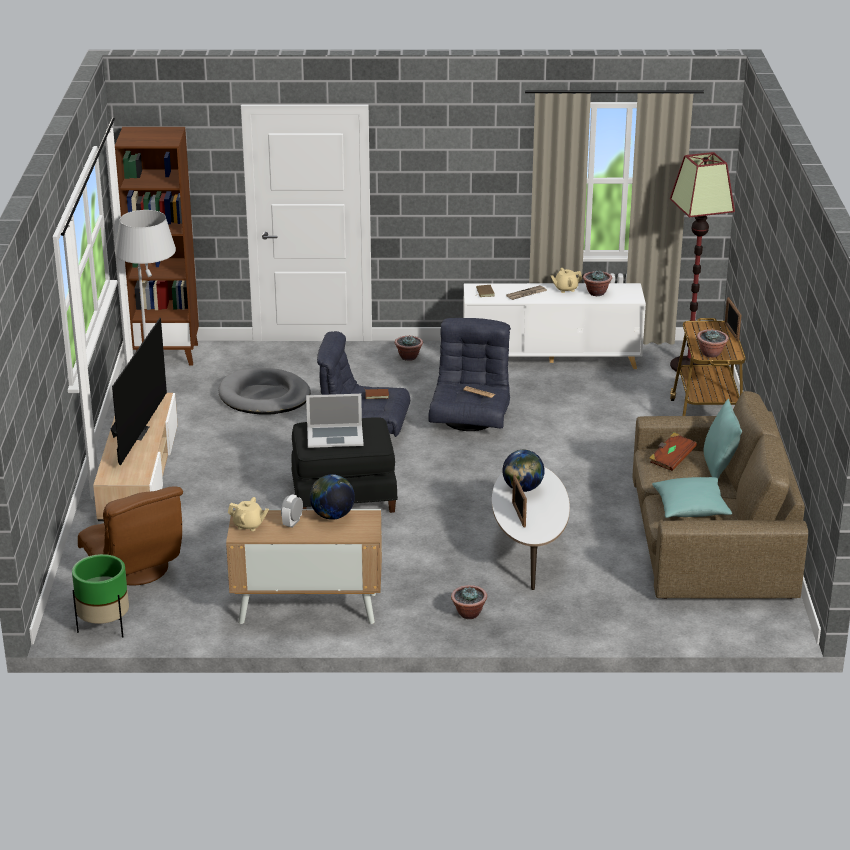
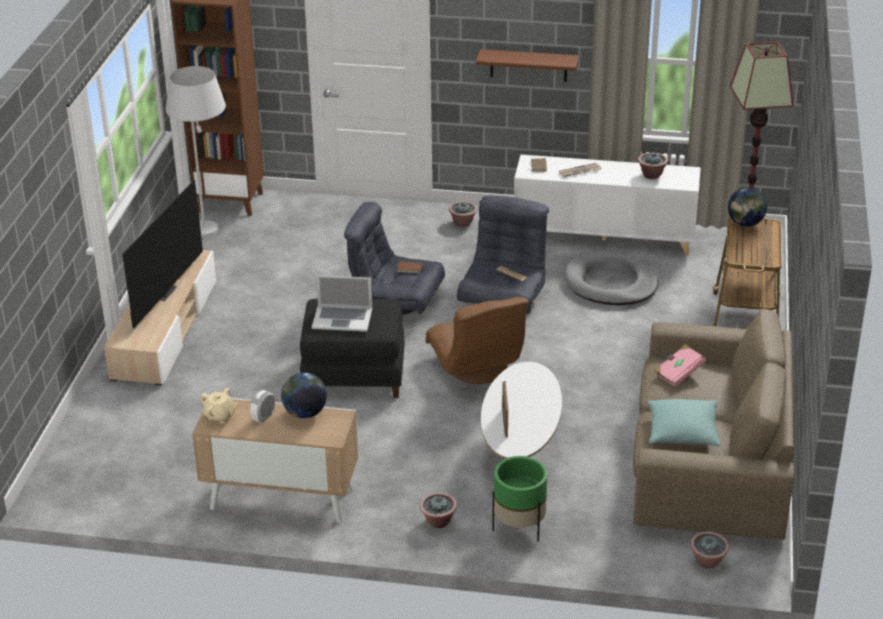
camera: 10 degrees right, 5 degrees up
(104, 627) = (80, 499): green planter -> green planter (519, 527)
(135, 569) = (129, 438): brown armchair -> brown armchair (476, 368)
(264, 396) = (309, 256): grey dog bed -> grey dog bed (610, 283)
(468, 193) = (528, 65): none -> brown shelf
(522, 489) = (517, 392): globe -> globe (745, 224)
(565, 289) = (621, 168): beige teapot -> none
(671, 459) = (679, 373): brown book -> pink book
(711, 354) = (747, 257): potted plant -> potted plant (708, 562)
(719, 467) = (727, 386): turquoise pillow -> none
(731, 332) = (775, 233): picture frame -> none

